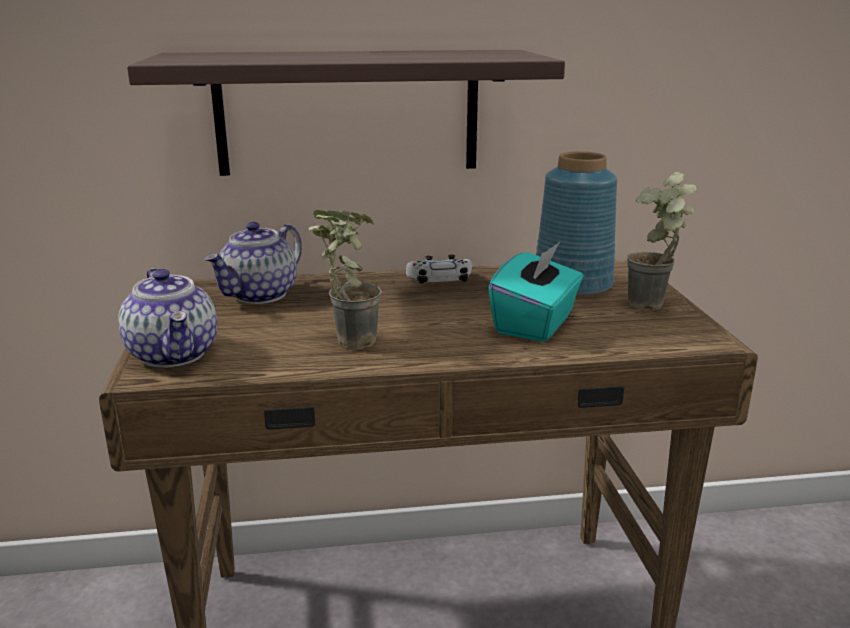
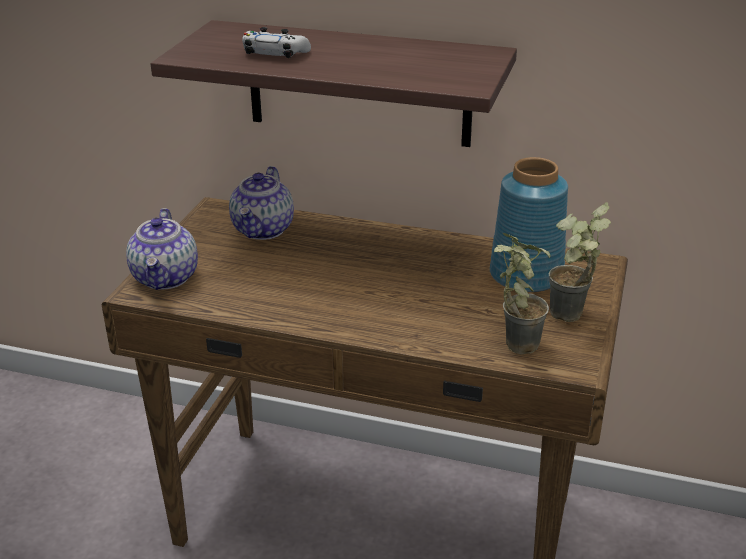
camera: 25 degrees right, 10 degrees up
(260, 295) = (264, 230): teapot -> teapot turned 45 degrees counterclockwise
(344, 341) = (288, 294): potted plant -> potted plant (512, 342)
(440, 279) = (417, 243): white game controller -> white game controller (275, 53)
(536, 324) = (448, 312): turquoise tissue box -> none

